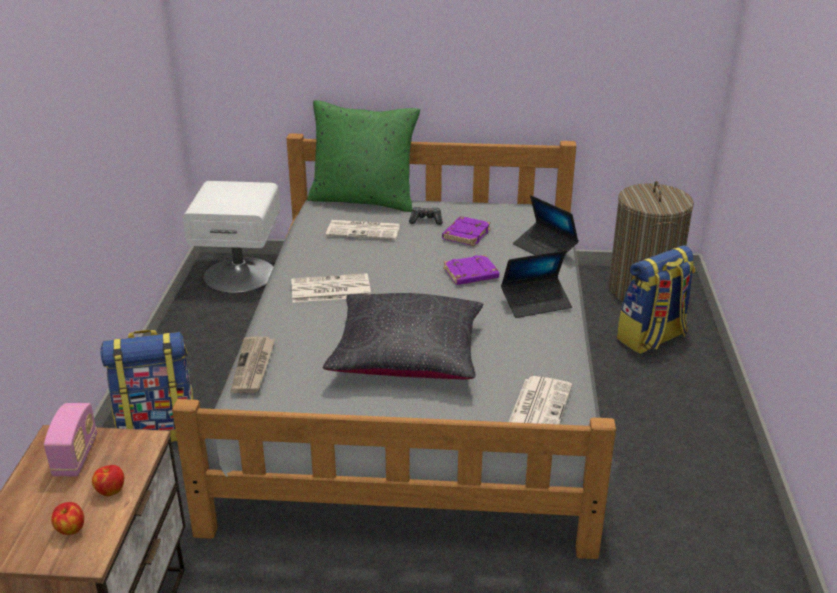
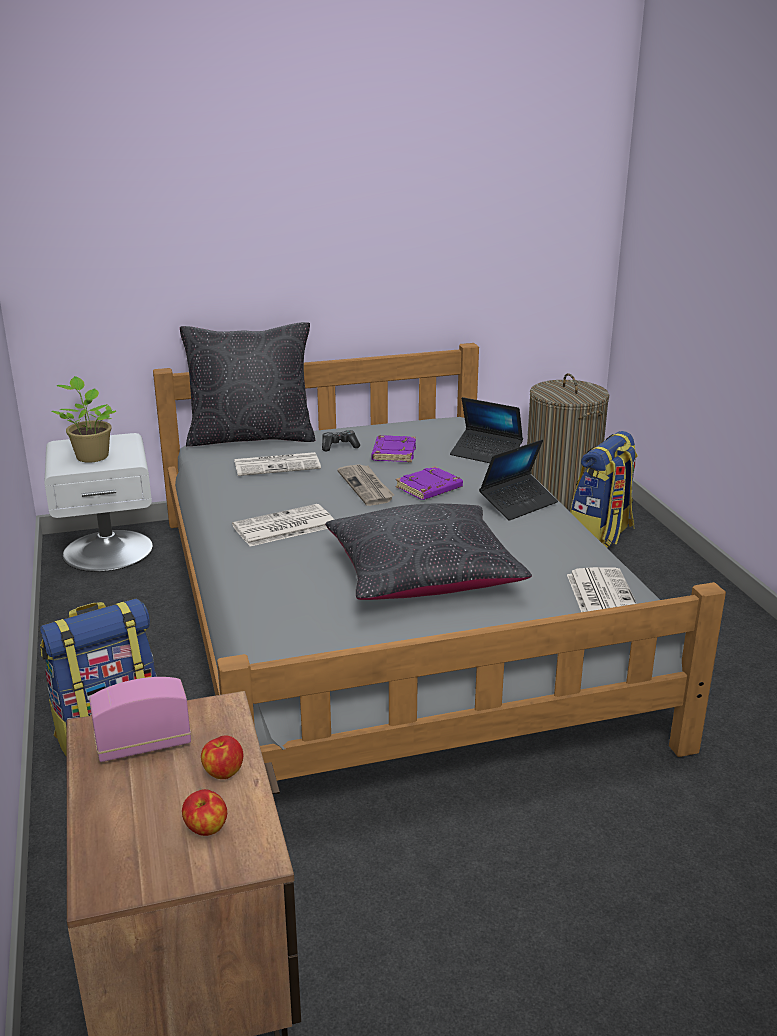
camera: 20 degrees left, 5 degrees down
(76, 456) = (144, 745): radio -> radio turned 90 degrees counterclockwise
(227, 199) = (91, 456): none -> potted plant
(254, 367) = (254, 619): newspaper -> newspaper (367, 487)
(363, 199) = (251, 437): green pillow -> black pillow

